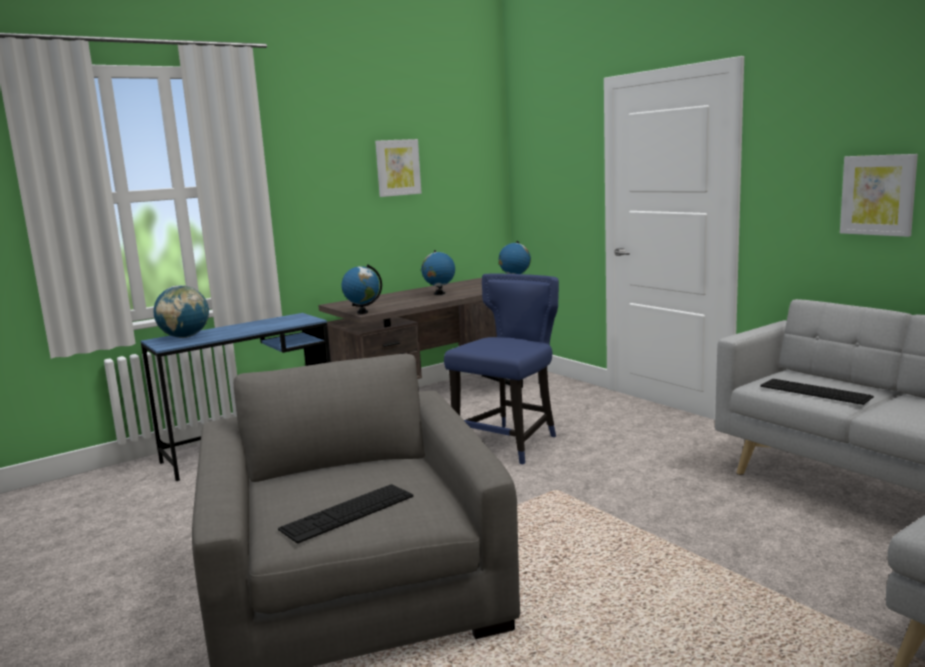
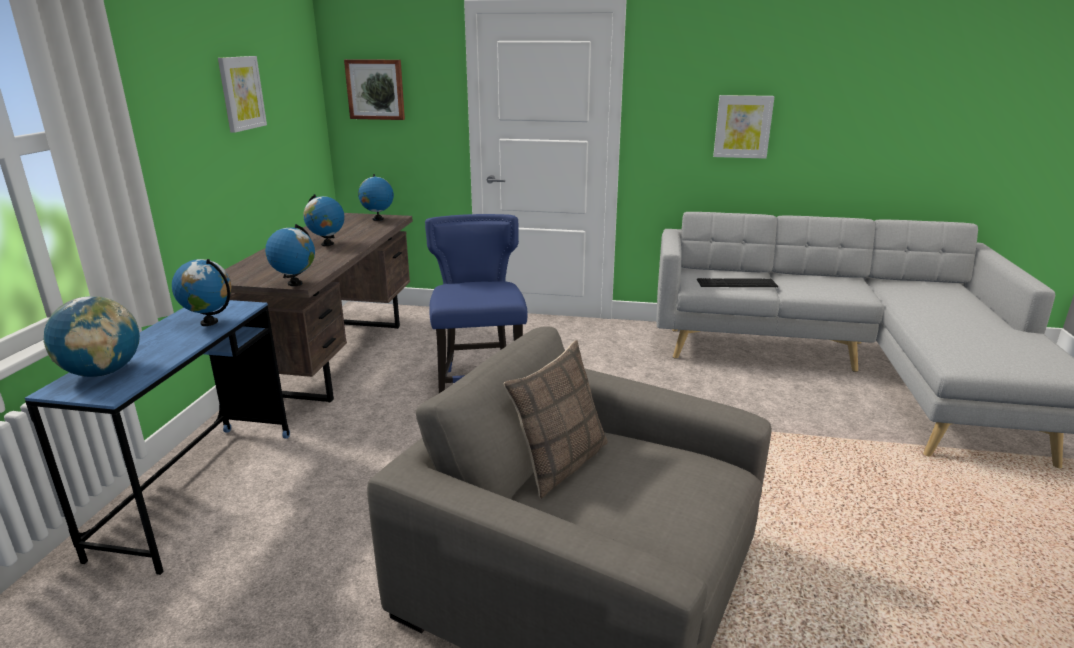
camera: 45 degrees left, 10 degrees up
(276, 324) = (209, 322): none -> globe
(348, 512) = (675, 507): keyboard -> none
(350, 467) = (560, 463): none -> pillow
(540, 166) = (376, 89): none -> picture

